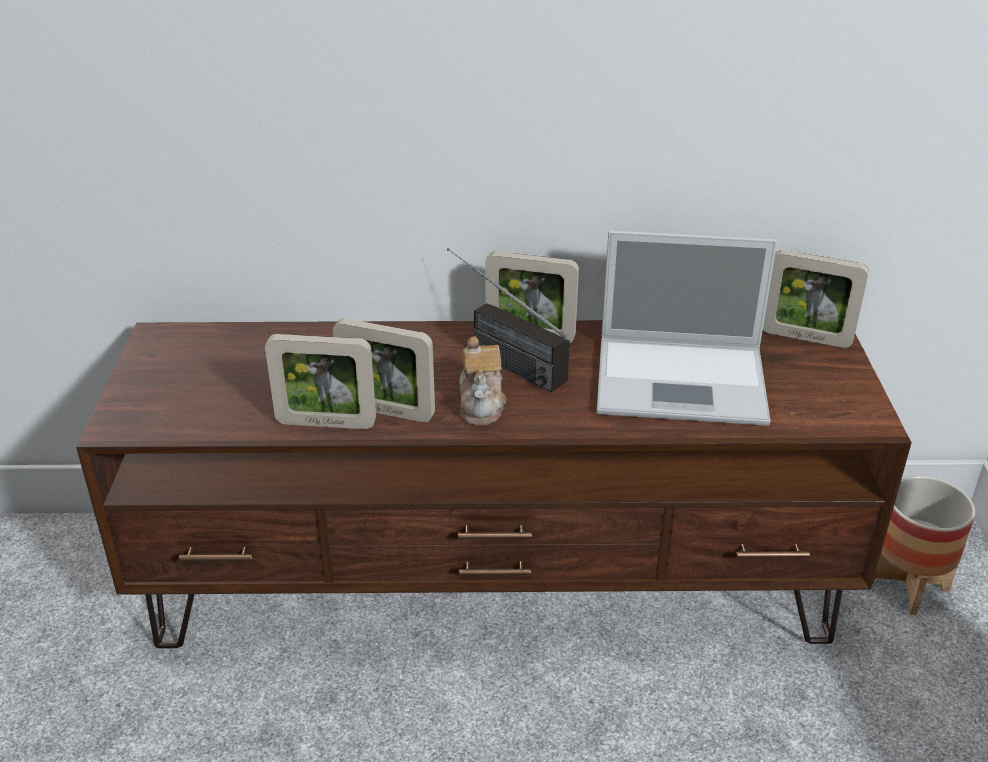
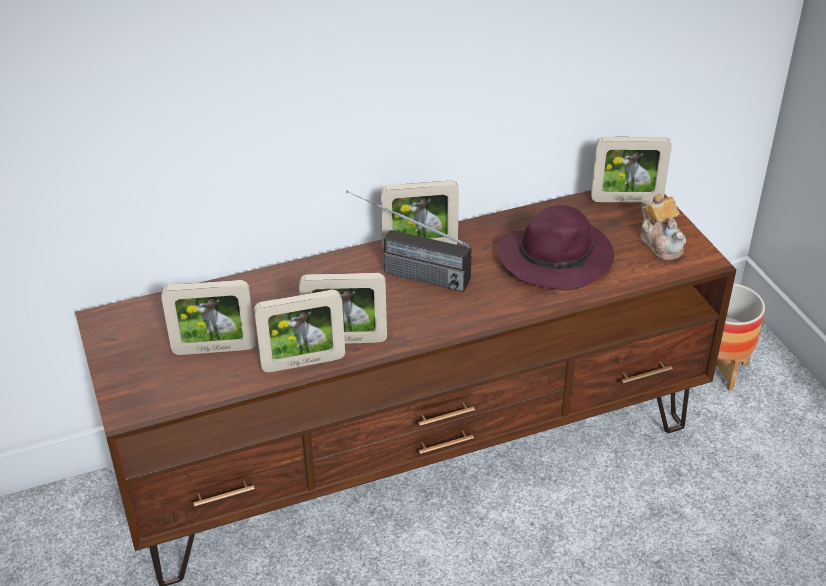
camera: 20 degrees left, 5 degrees up
(244, 388) = (214, 349): none -> picture frame
(482, 404) = (416, 315): teapot -> teapot (661, 243)
(684, 381) = (557, 258): laptop -> purple hat

